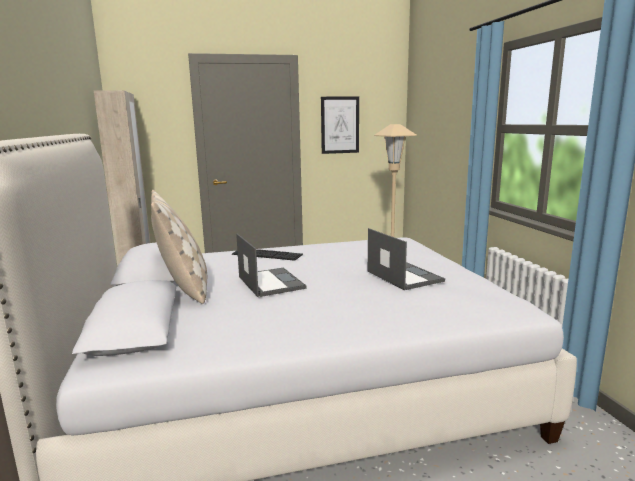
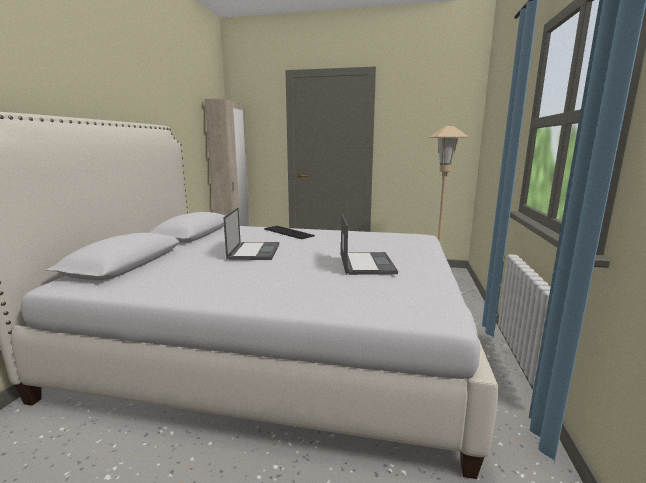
camera: 25 degrees right, 0 degrees up
(184, 288) = (193, 246): beige pillow -> none
(340, 125) = (411, 130): picture -> none

